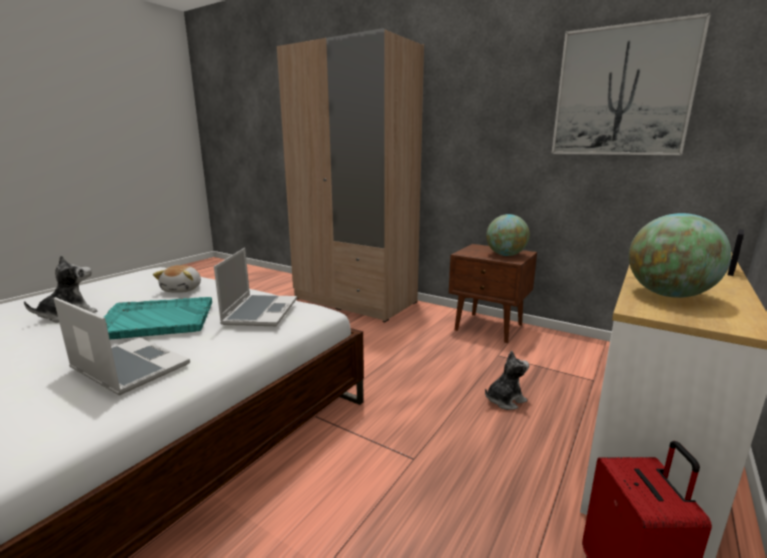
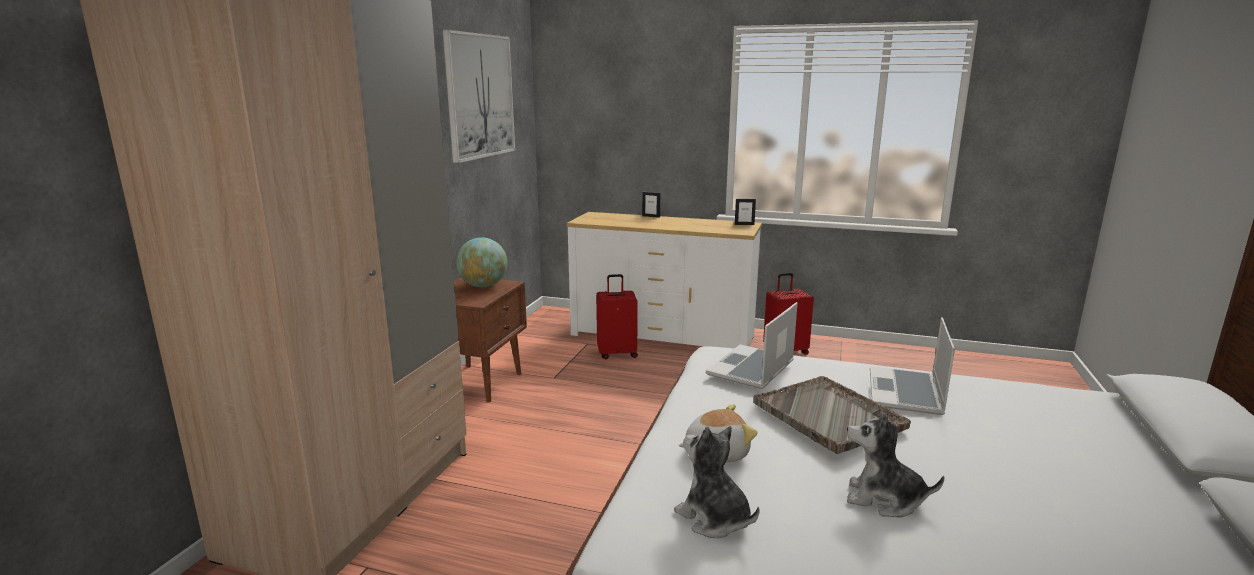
camera: 105 degrees left, 0 degrees up
(155, 320) = (829, 416): turquoise tray -> grey tray
(260, 312) = (751, 369): laptop -> laptop turned 45 degrees counterclockwise
(505, 400) = (640, 375): plush toy -> plush toy (714, 519)
(566, 395) = (617, 353): none -> red suitcase
(668, 295) = (712, 227): globe -> none
(728, 321) = (744, 224): none -> picture frame

